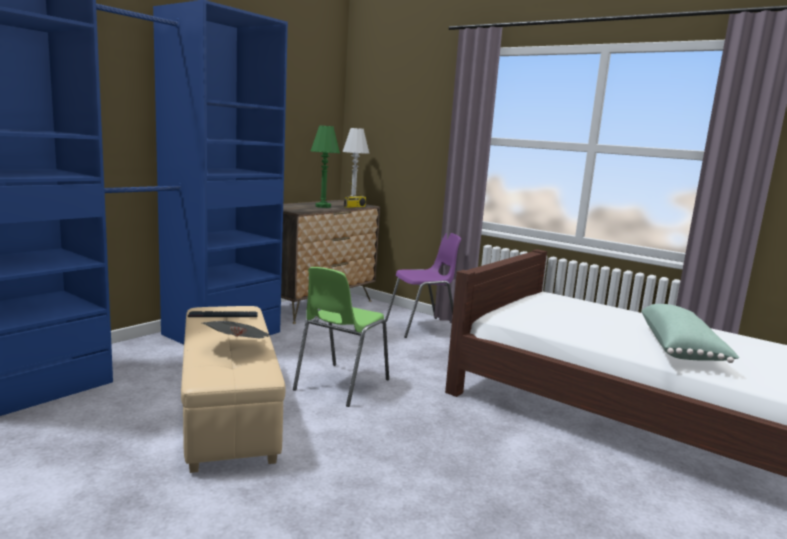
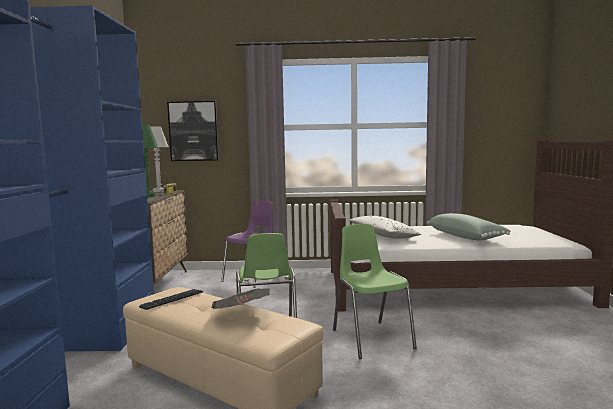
camera: 35 degrees left, 5 degrees down
(398, 137) = (193, 131): none -> picture
(428, 436) = (371, 338): none -> green chair
(560, 313) = (383, 235): none -> white pillow

